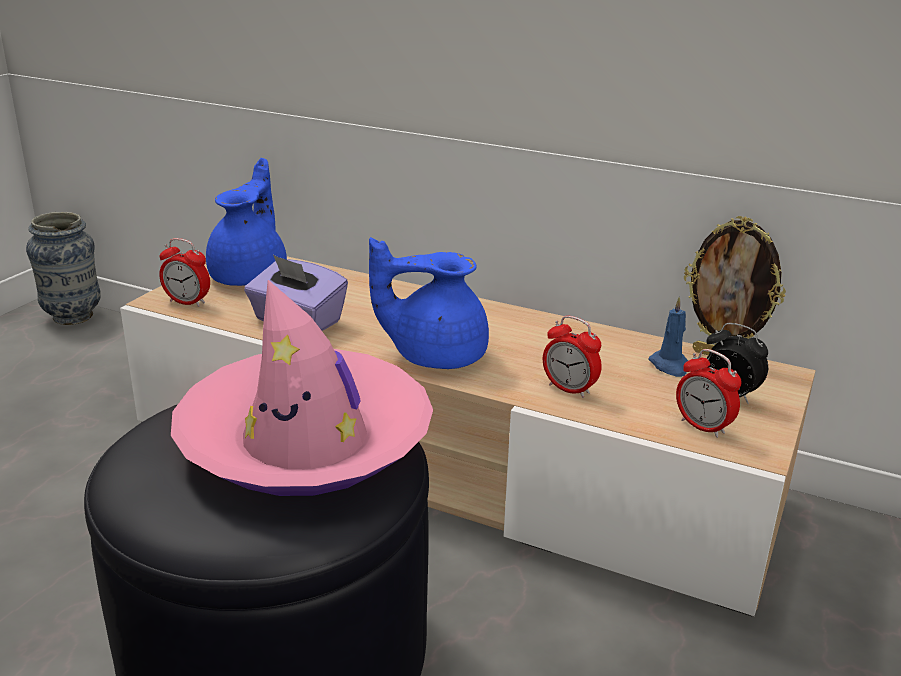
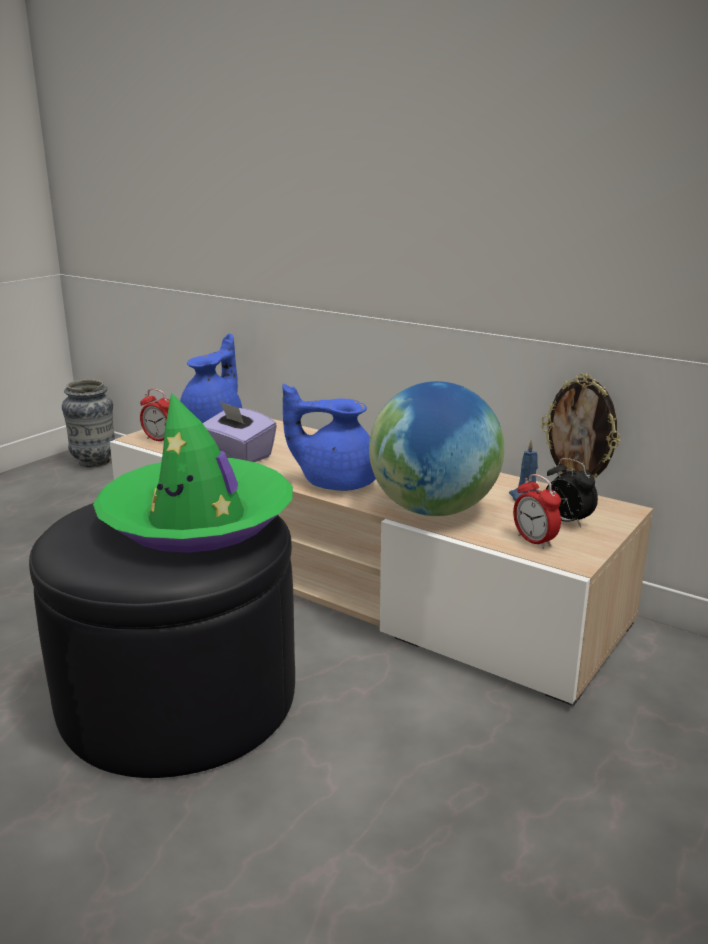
camera: 10 degrees right, 5 degrees down
(306, 441) = (197, 520): pink hat -> green hat
(569, 389) = (434, 510): alarm clock -> globe

